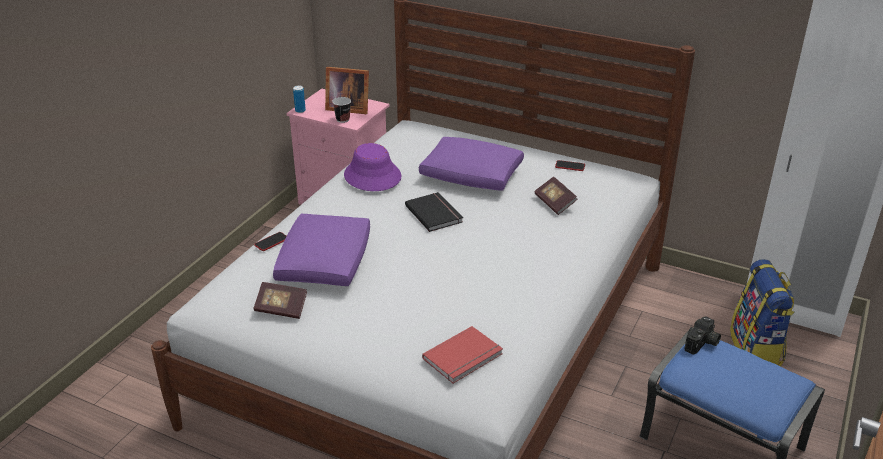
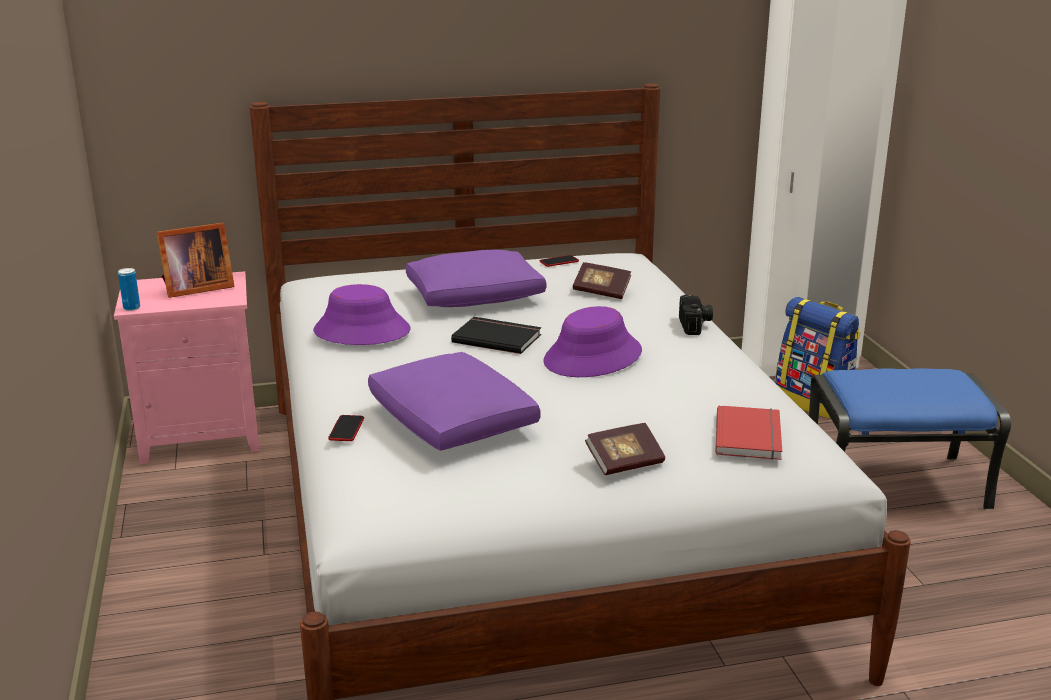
camera: 40 degrees left, 10 degrees down
(281, 308) = (480, 481): book -> book (624, 463)
(343, 119) = (210, 300): cup -> none
(466, 253) = (593, 357): none -> purple hat
(702, 344) = (849, 375): camera -> camera (695, 325)

